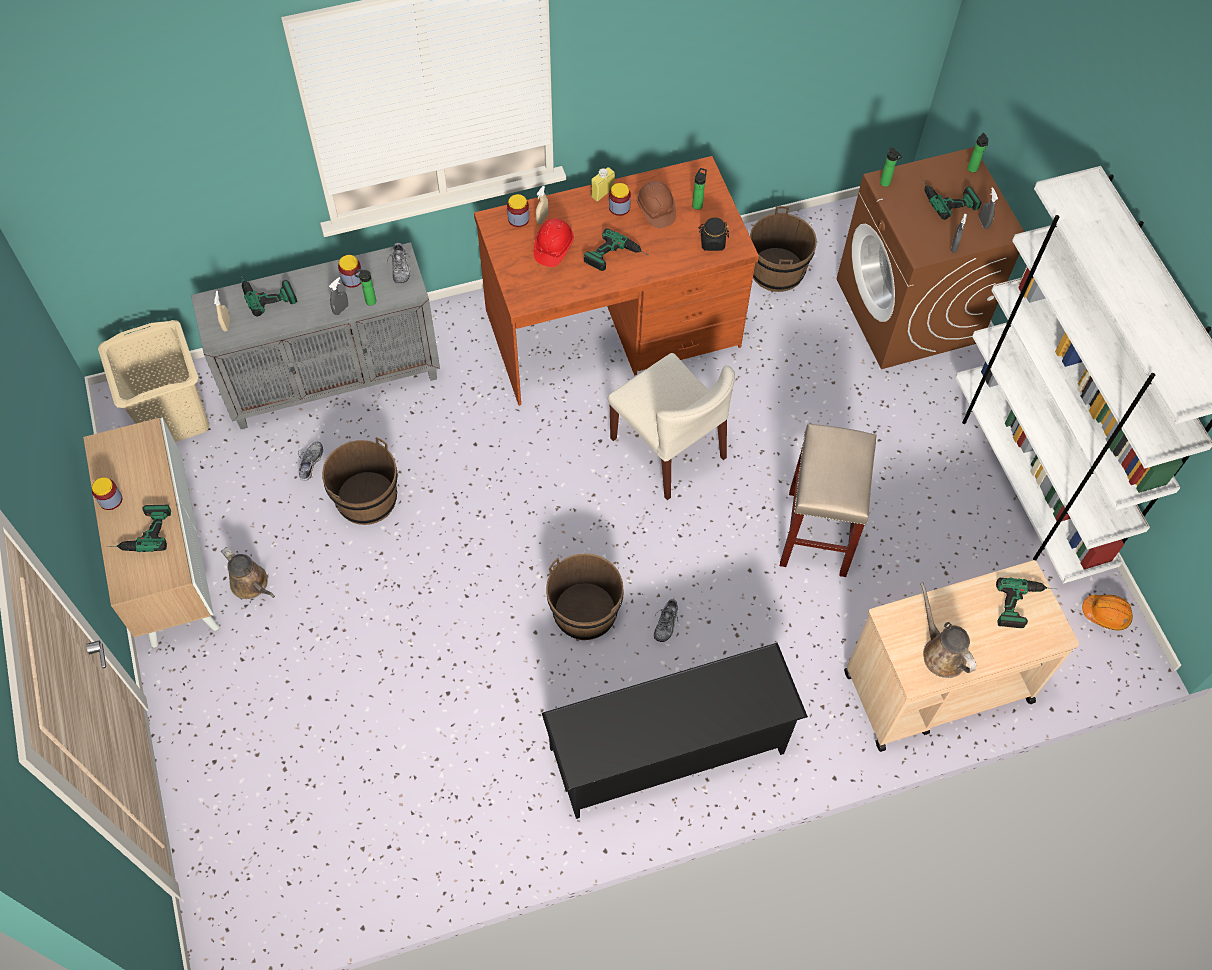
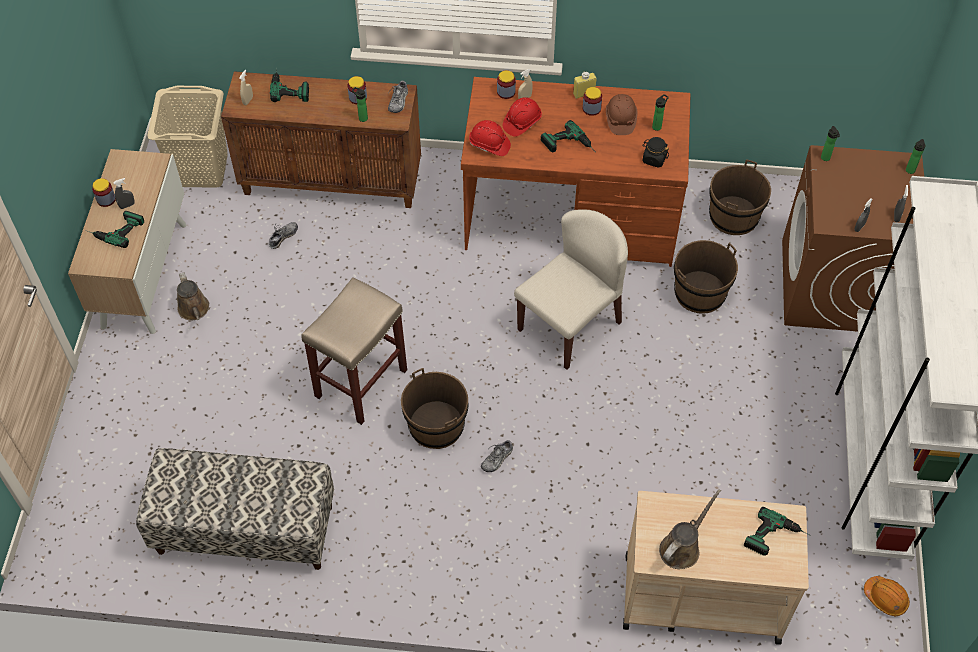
camera: 25 degrees right, 5 degrees down
(334, 378) = (333, 181): grey cabinet -> brown cabinet
(341, 310) = (337, 117): grey spray bottle -> grey spray bottle (127, 205)
(366, 498) = (311, 278): brown bucket -> brown bucket (699, 293)
(437, 811) = (245, 530): none -> bench
(531, 285) = (489, 145): none -> red hard hat
(668, 750) = (448, 557): black shoe rack -> none
(669, 448) = (569, 325): beige chair -> beige chair turned 120 degrees counterclockwise
(817, 534) = (660, 437): beige stool -> beige stool (361, 384)
(941, 652) = (682, 547): brown watering can -> brown watering can turned 45 degrees clockwise
(947, 196) = (875, 185): power drill -> none

